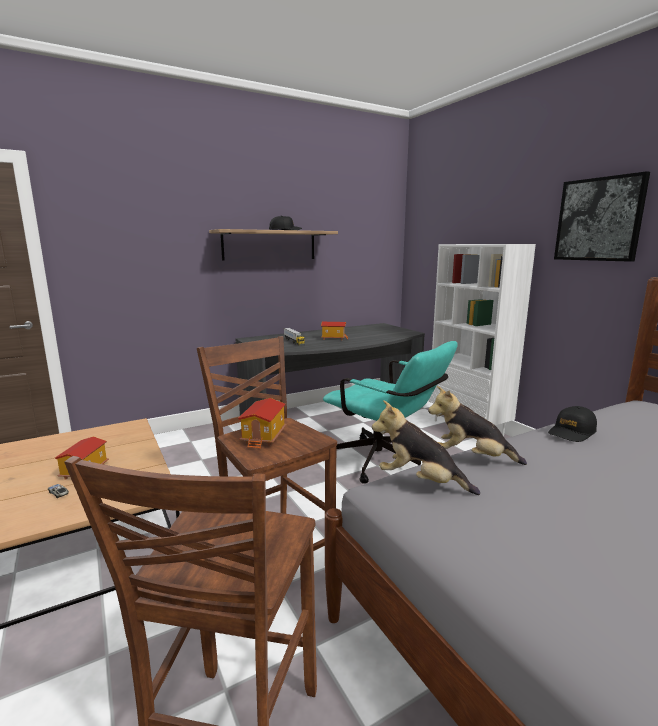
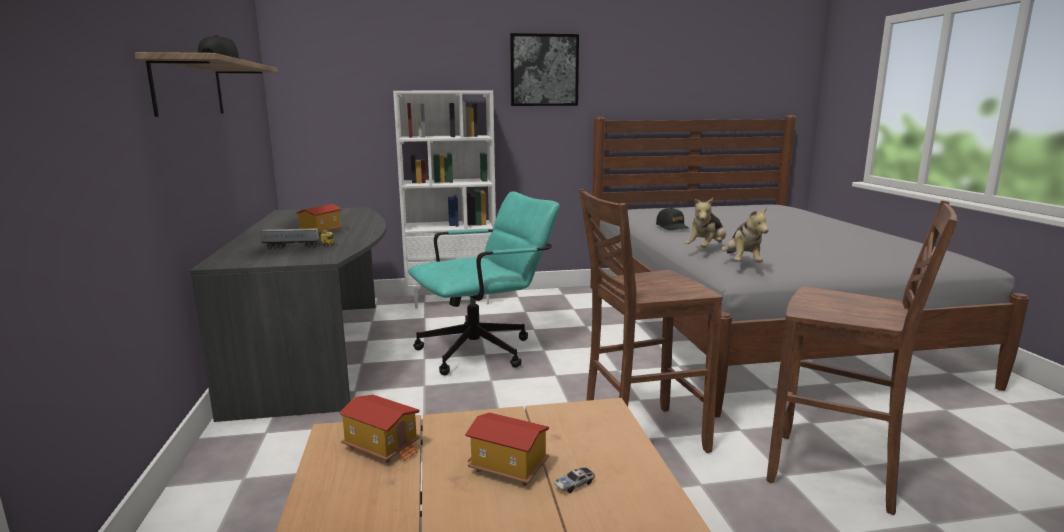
camera: 70 degrees left, 0 degrees up
(264, 437) = (650, 287): toy house -> toy house (383, 446)
(420, 482) = (742, 263): plush toy -> plush toy turned 45 degrees counterclockwise

